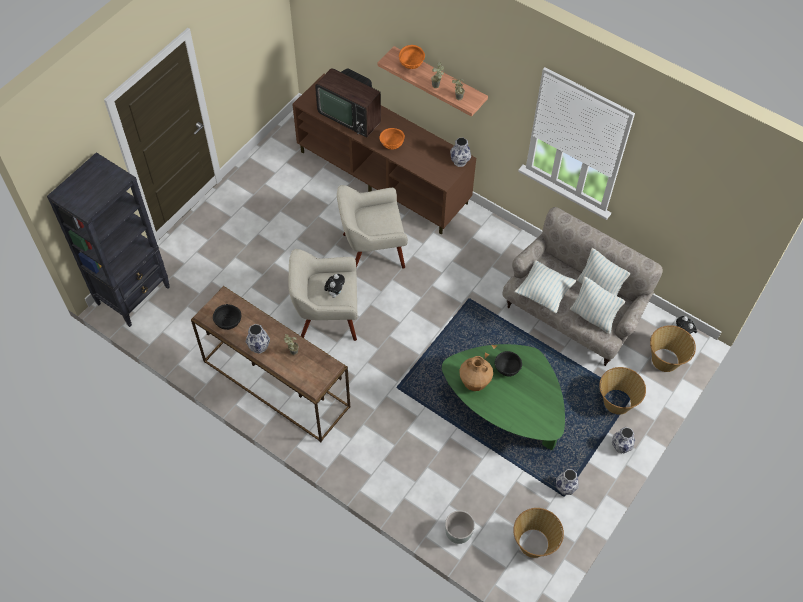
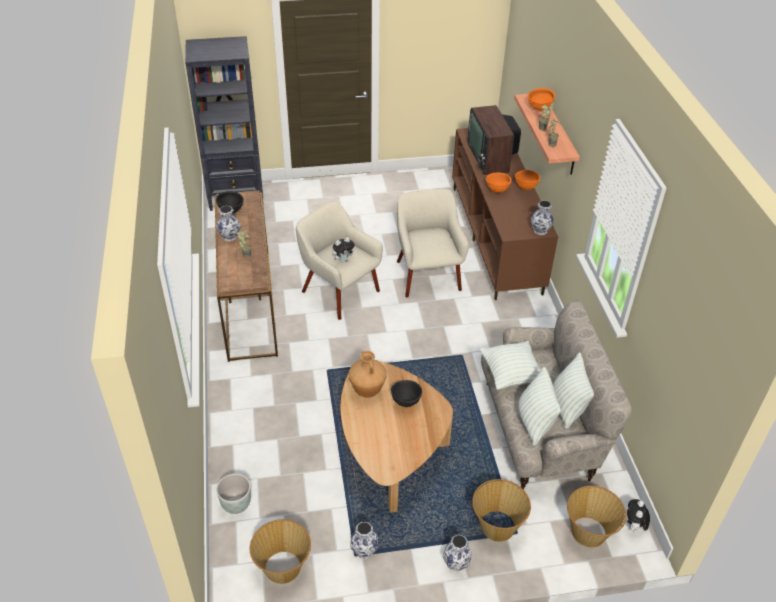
camera: 45 degrees right, 15 degrees down
(372, 249) = (427, 274): beige armchair -> beige armchair turned 45 degrees clockwise
(408, 128) = (526, 188): none -> orange bowl
(504, 409) = (390, 450): green coffee table -> brown coffee table

